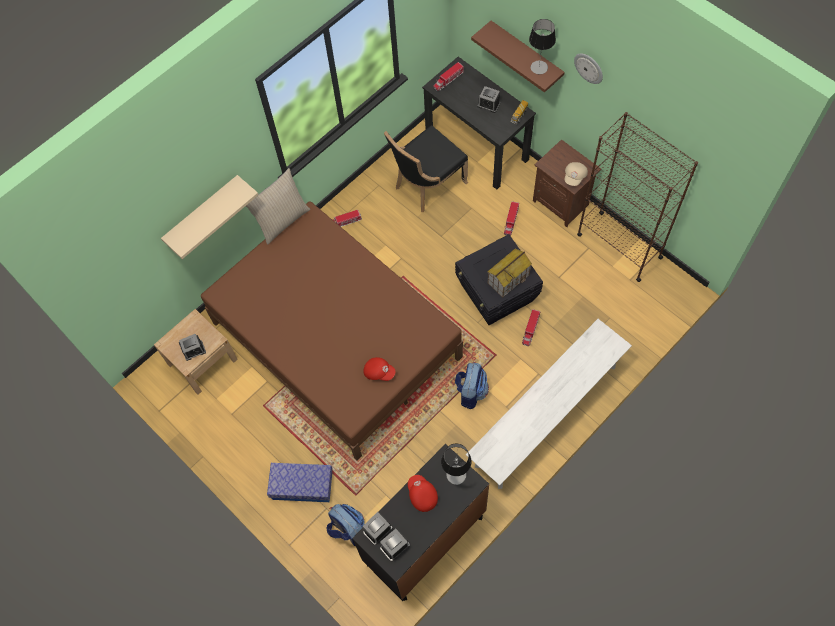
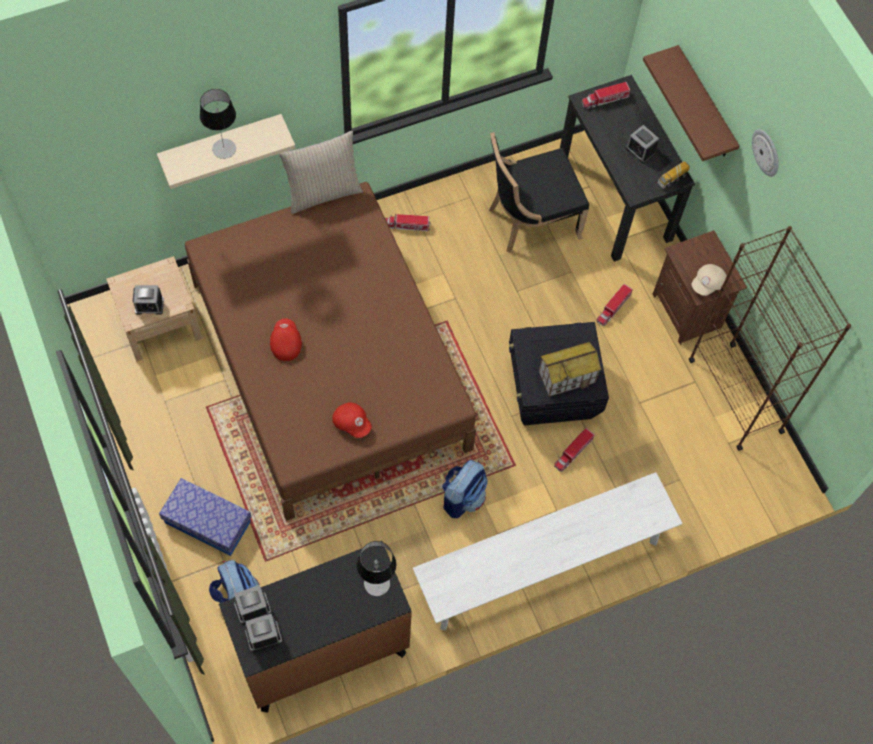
camera: 15 degrees right, 0 degrees up
(421, 495) = (324, 589): red cap -> red cap (285, 343)
(539, 67) = (709, 127): table lamp -> table lamp (224, 148)

